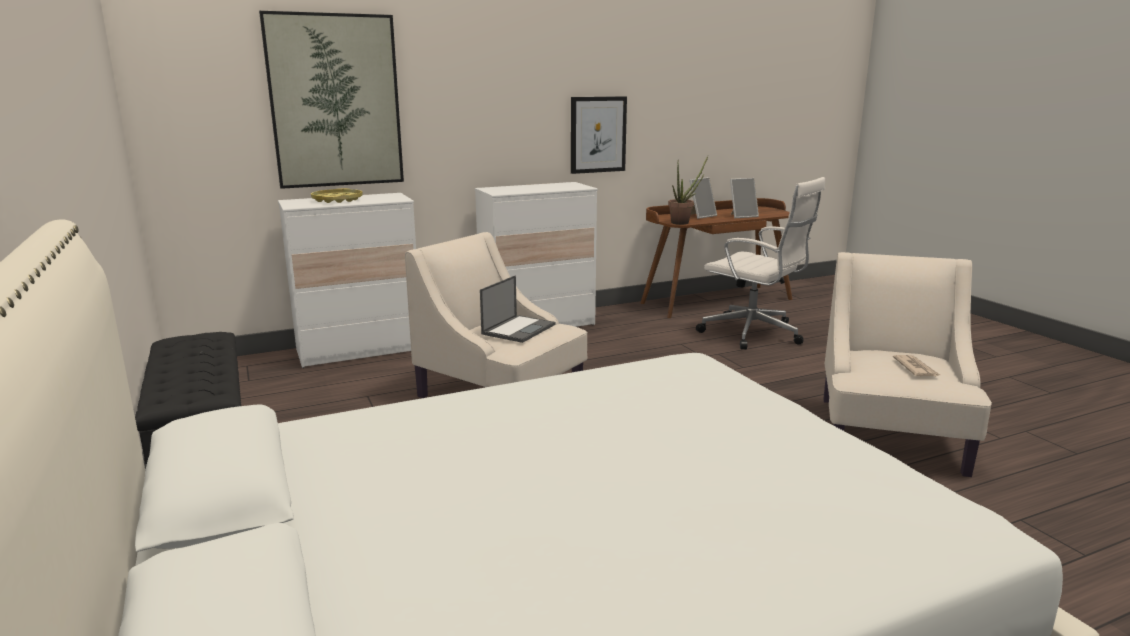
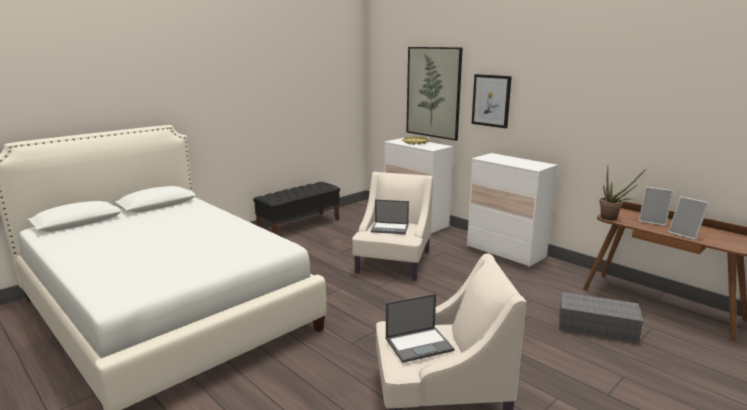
camera: 70 degrees right, 0 degrees up
(598, 134) = (583, 134): picture -> picture (491, 100)
(754, 334) = (595, 327): white office chair -> grey storage box
(915, 368) = (419, 344): newspaper -> laptop

